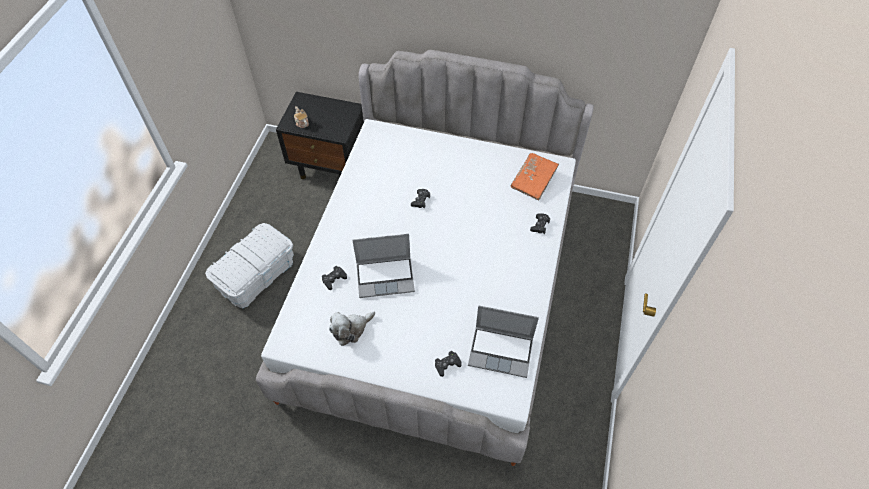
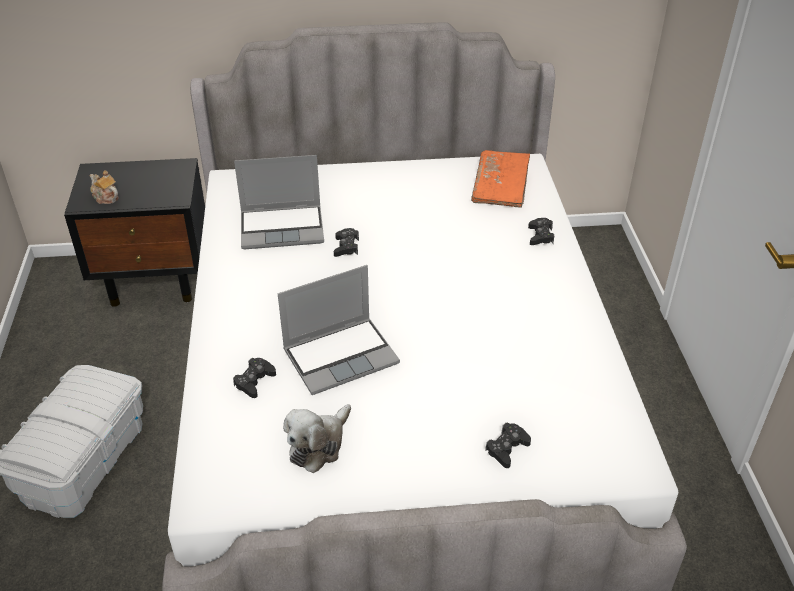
camera: 20 degrees left, 15 degrees down
(501, 351) = (581, 405): laptop -> laptop (283, 227)

